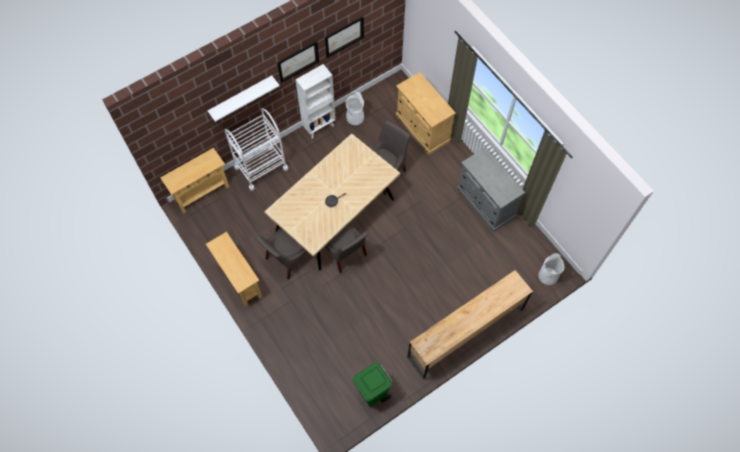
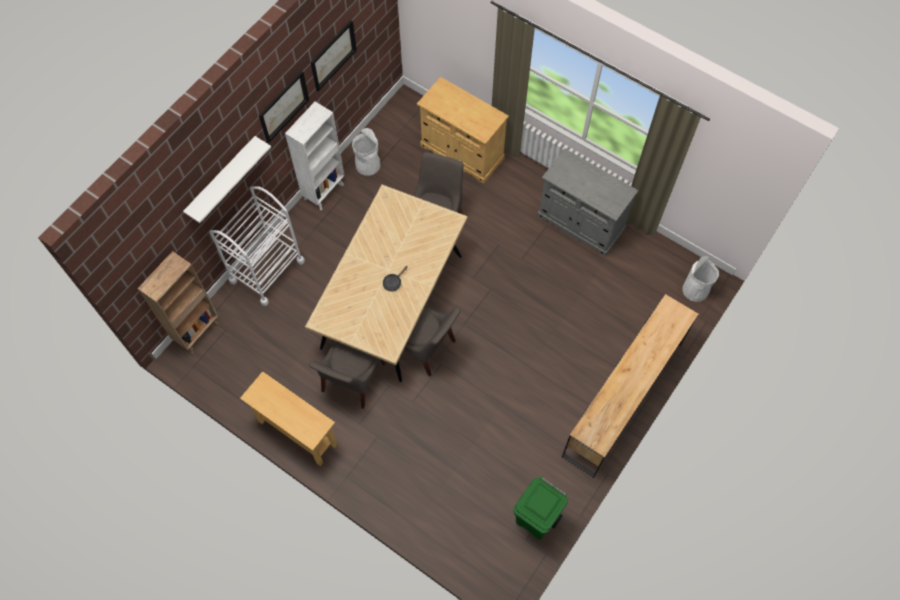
camera: 20 degrees left, 0 degrees up
(202, 193) = (198, 331): beige console table -> brown bookcase

